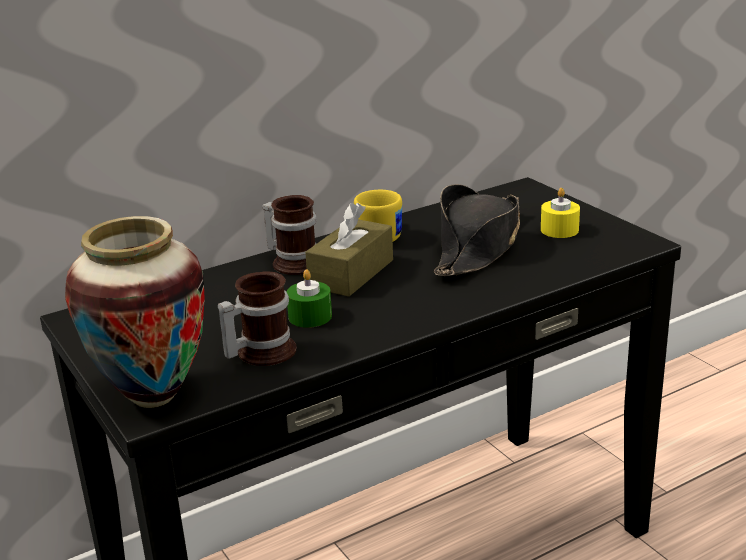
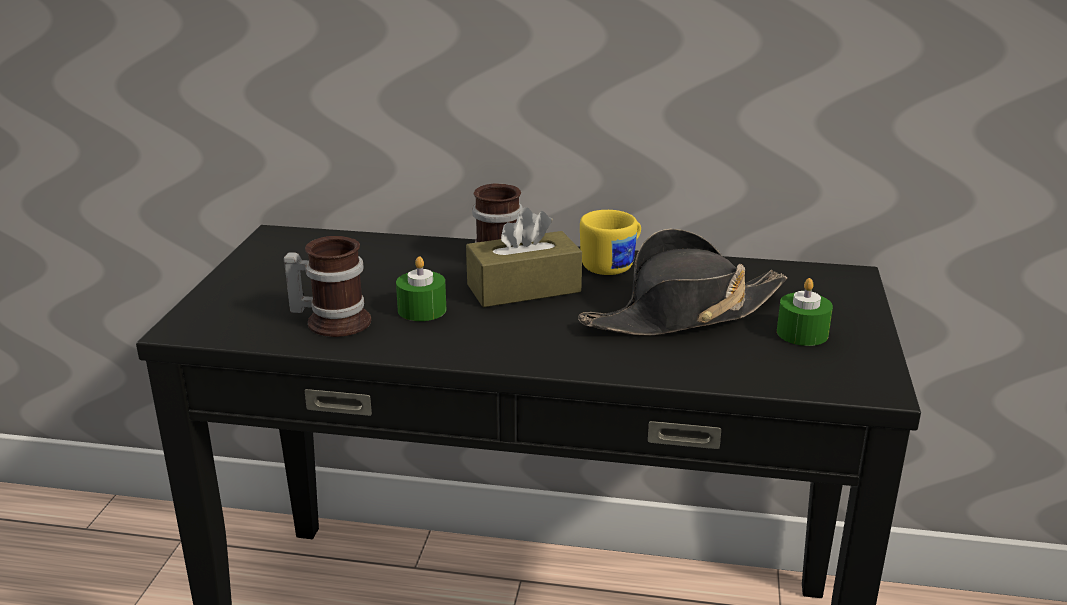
camera: 40 degrees right, 0 degrees up
(153, 397) = (207, 318): vase -> none
(559, 230) = (802, 333): yellow candle -> green candle

